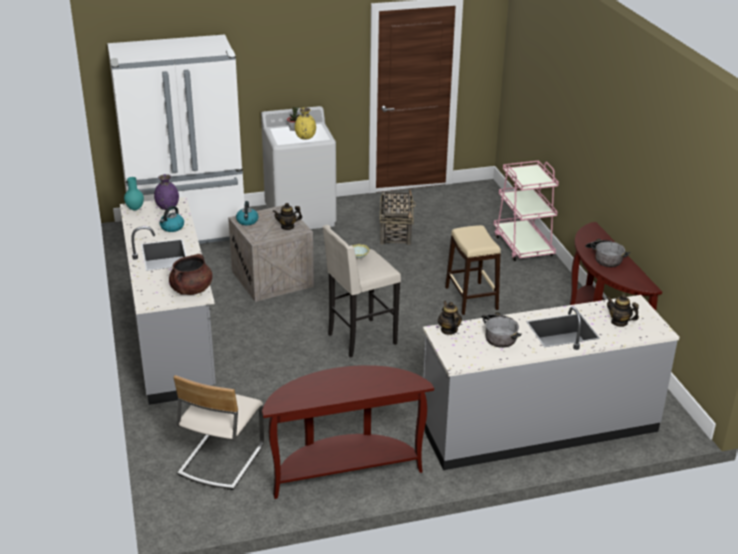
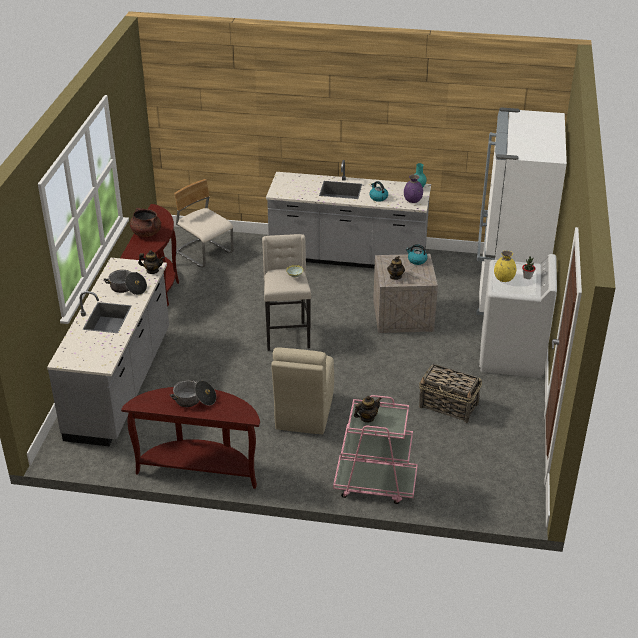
camera: 115 degrees right, 5 degrees up
(191, 290) = (285, 191): brown cooking pot -> brown cooking pot (146, 233)
(471, 298) = (303, 413): beige stool -> beige chair
(619, 322) = (89, 346): teapot -> teapot (367, 418)

